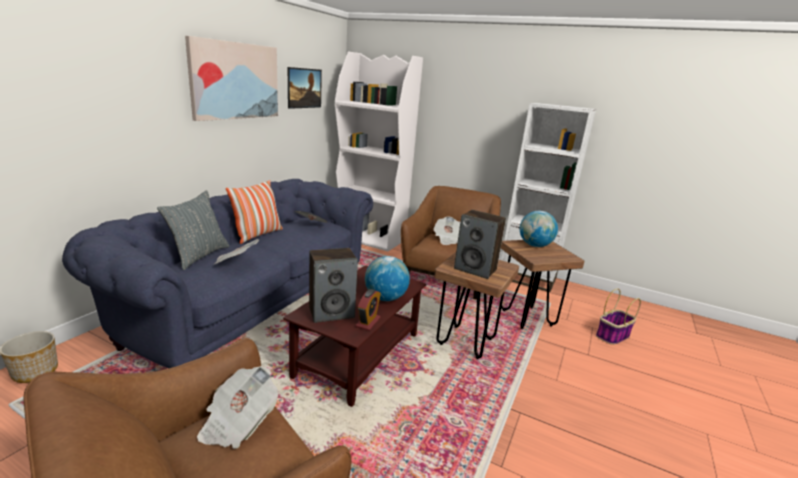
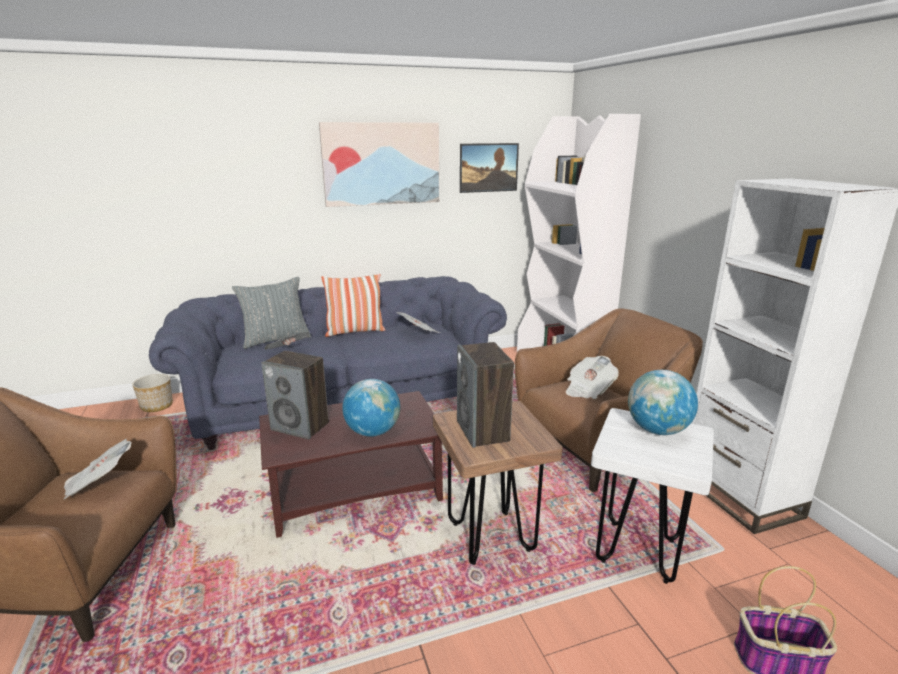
camera: 45 degrees right, 0 degrees up
(368, 322) = (311, 449): alarm clock -> none
(526, 318) = (637, 551): brown stool -> white stool

